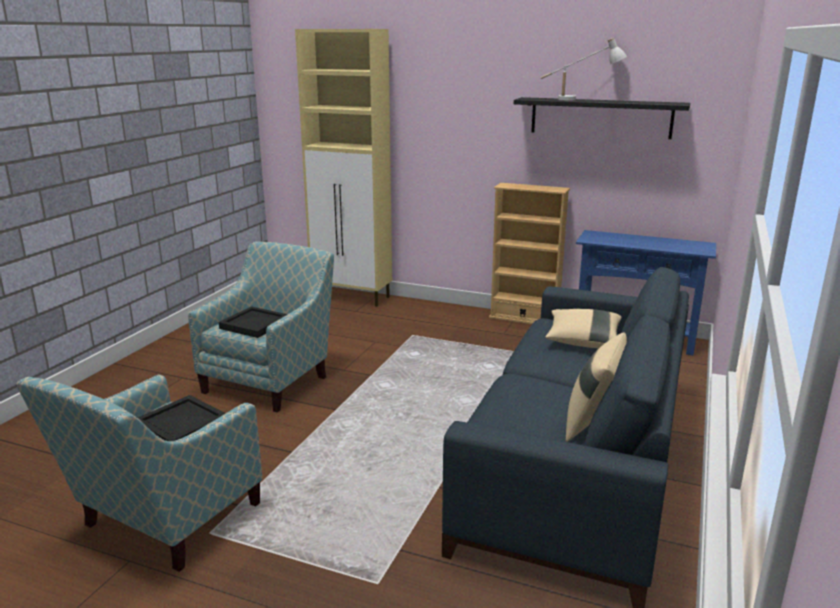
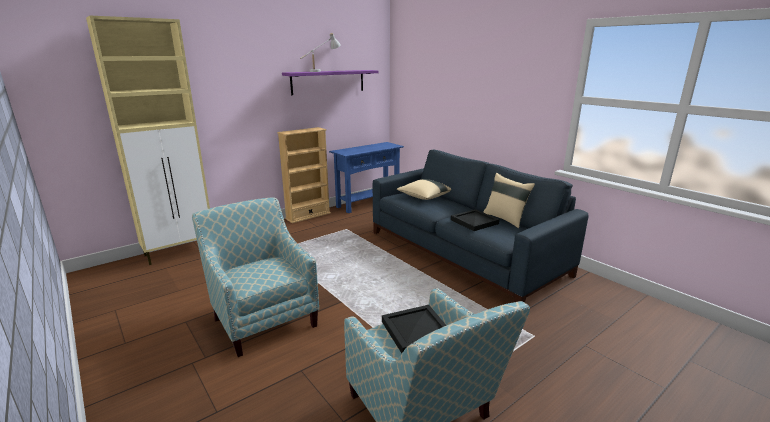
camera: 60 degrees left, 0 degrees up
(254, 324) = (267, 271): black tray -> black tray (473, 221)
(600, 117) = (328, 82): black shelf -> purple shelf

